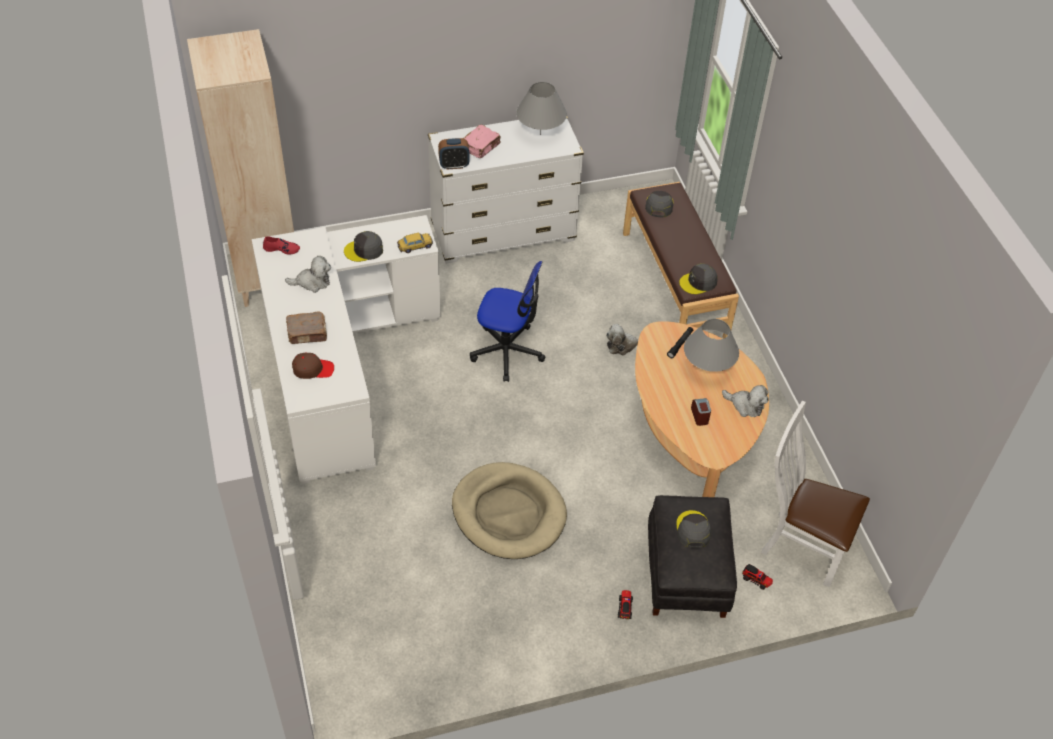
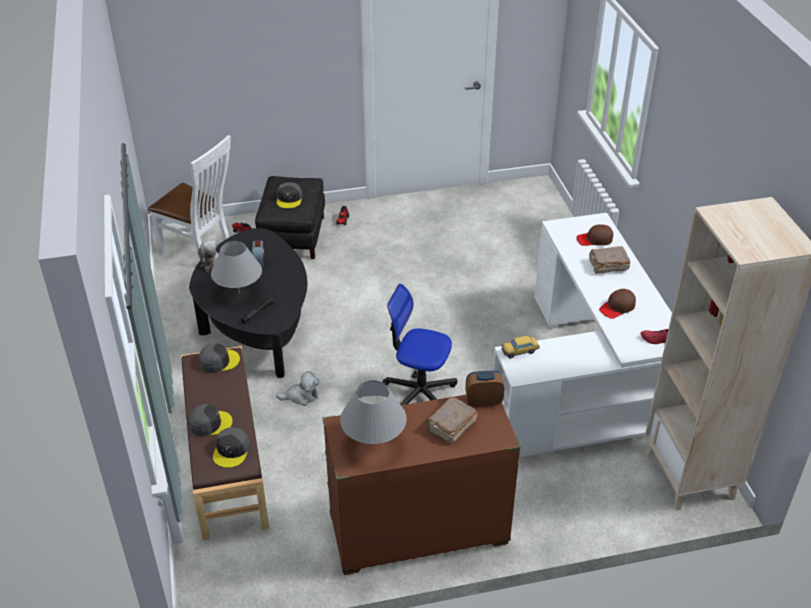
camera: 175 degrees left, 10 degrees down
(312, 282) = (617, 308): plush toy -> brown cap
(364, 250) = (573, 348): grey cap -> grey cap (210, 423)
(481, 147) = (450, 426): pink book -> brown book
(503, 233) = (418, 531): white dresser -> brown dresser
(508, 513) = (423, 272): beige dog bed -> none
(691, 429) = (257, 324): beige coffee table -> black coffee table

